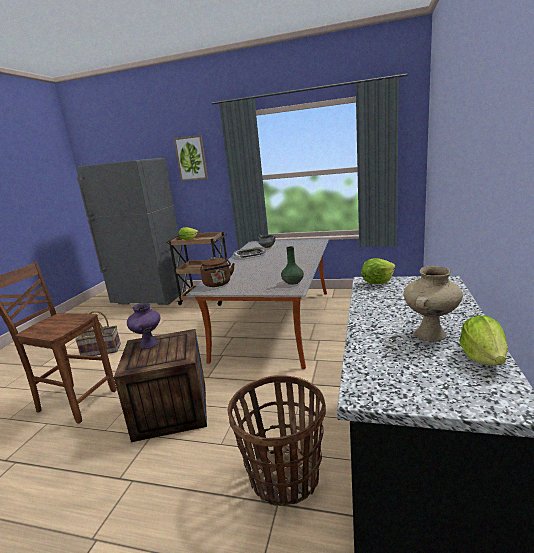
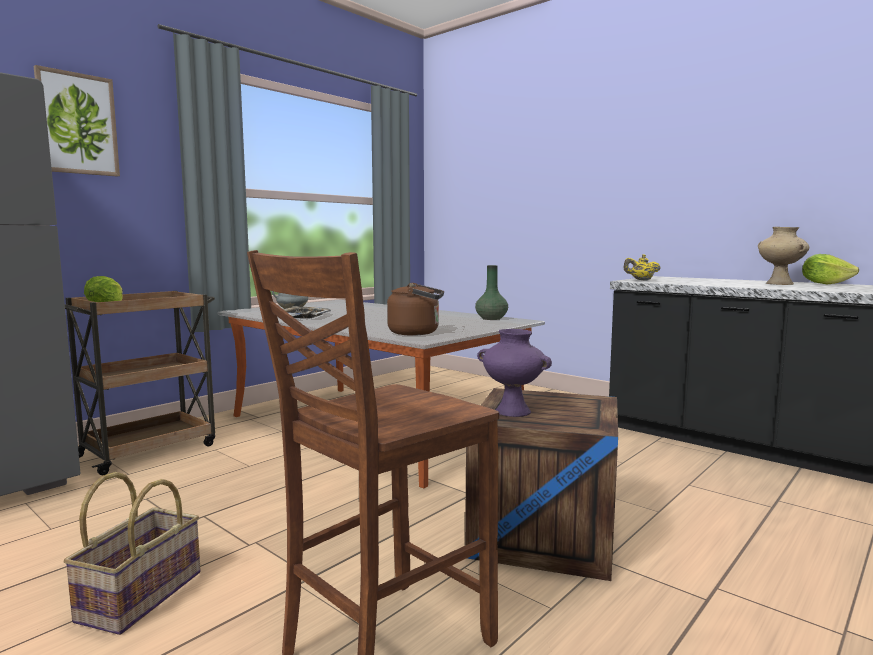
camera: 65 degrees left, 10 degrees down
(284, 478) = (737, 489): basket -> none
(377, 282) = (641, 280): lettuce -> yellow teapot

